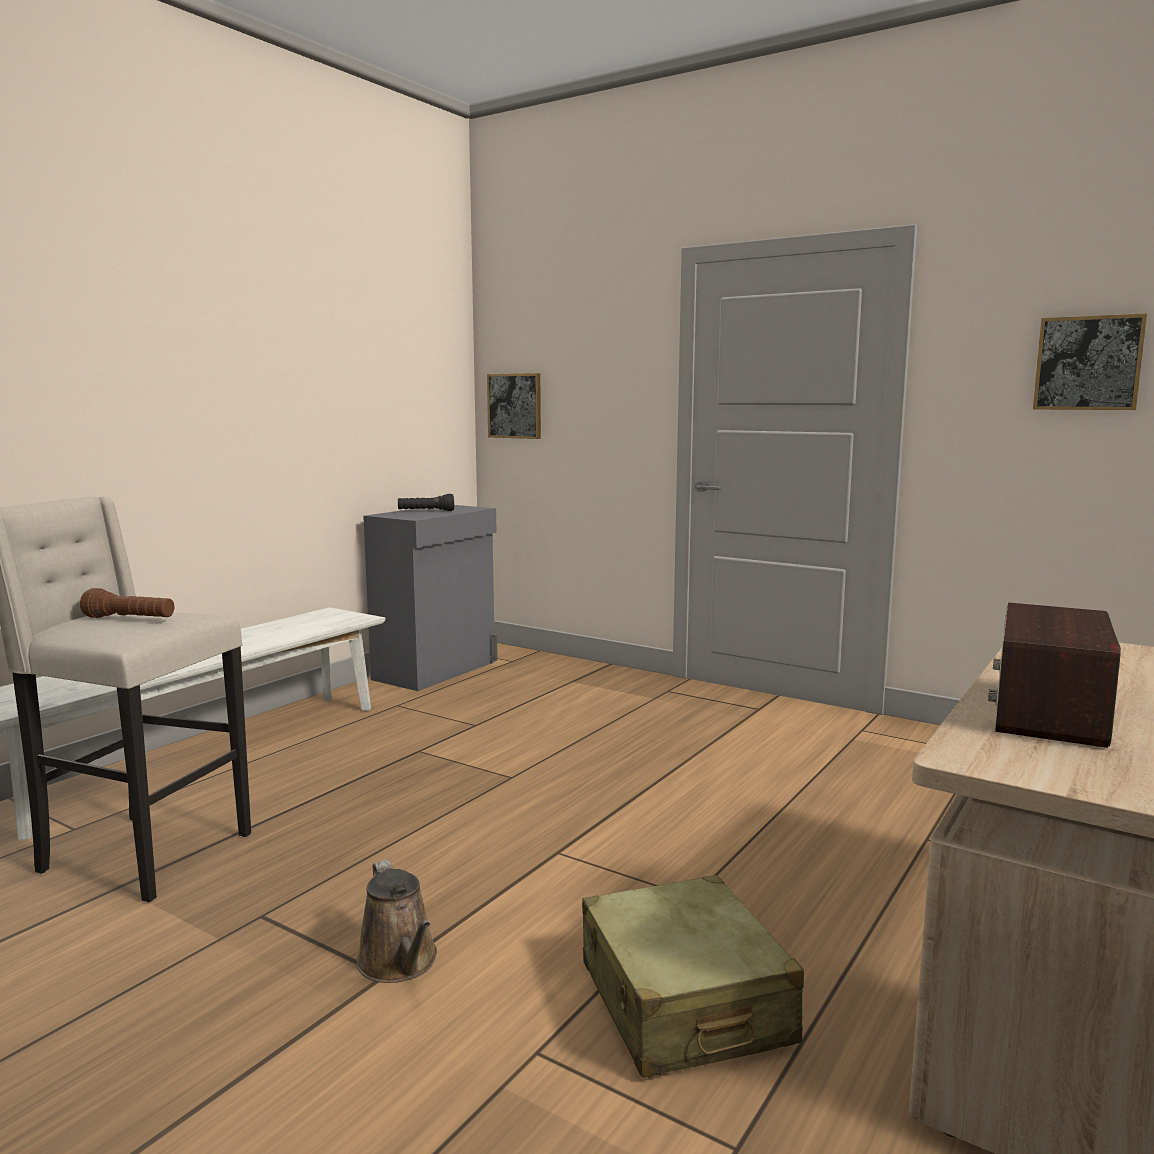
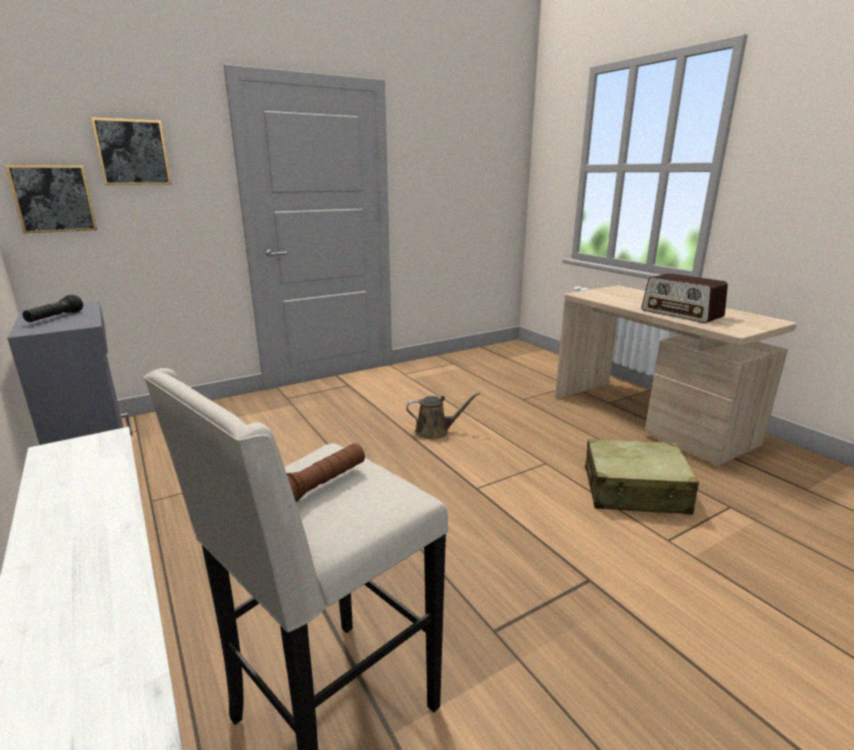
camera: 65 degrees left, 10 degrees up
(400, 963) = (579, 571): brown watering can -> brown watering can (435, 431)
(1088, 363) = (462, 168): picture -> picture (132, 152)

